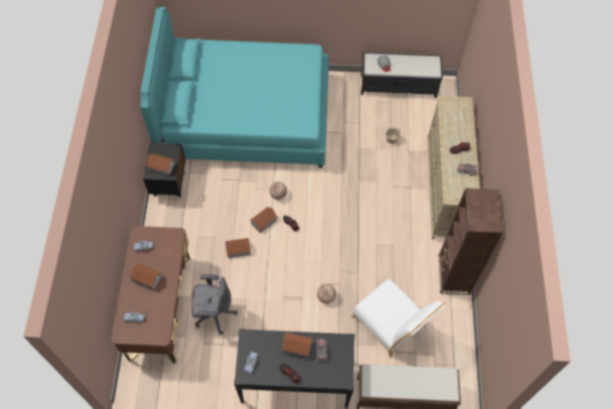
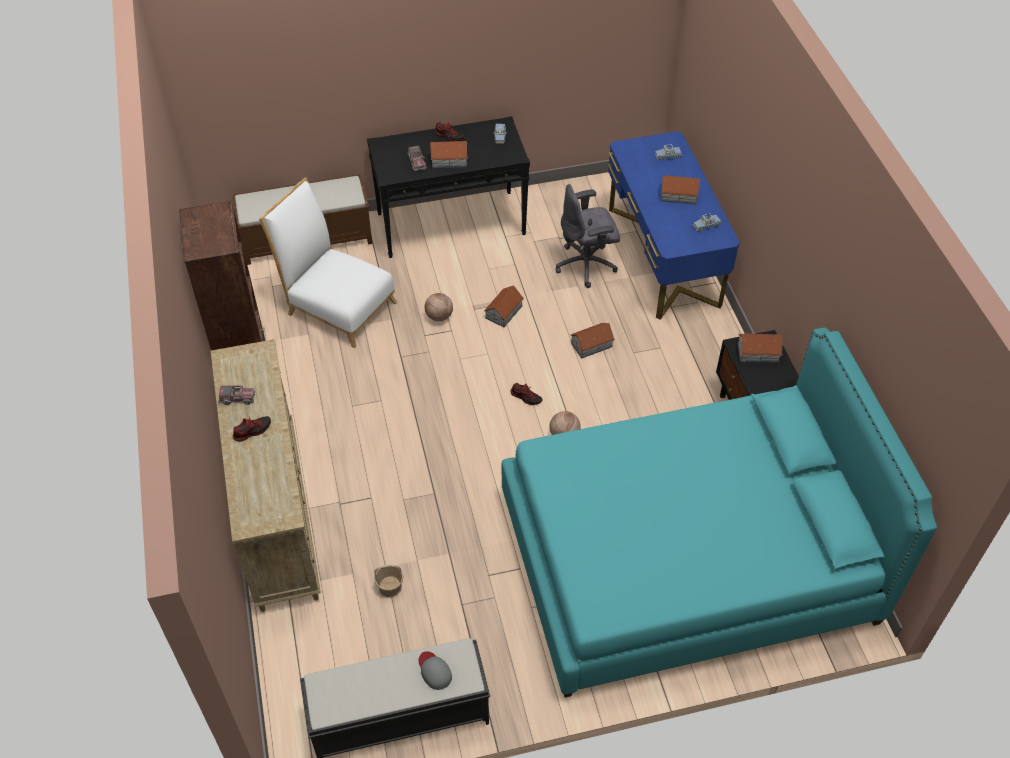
camera: 165 degrees right, 10 degrees down
(160, 307) = (663, 256): brown desk -> blue desk
(264, 221) = (569, 390): toy house -> toy house (503, 312)

